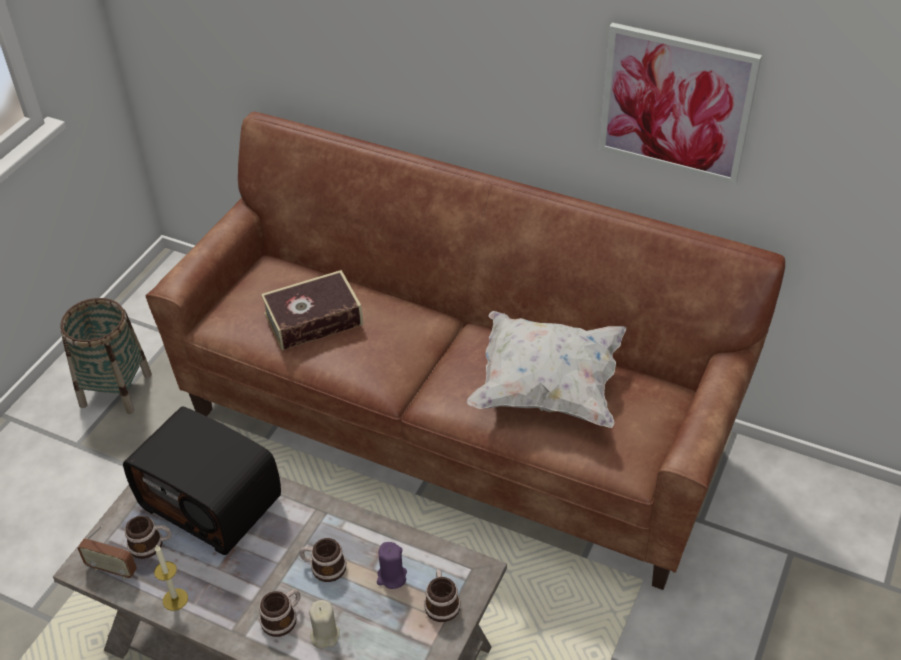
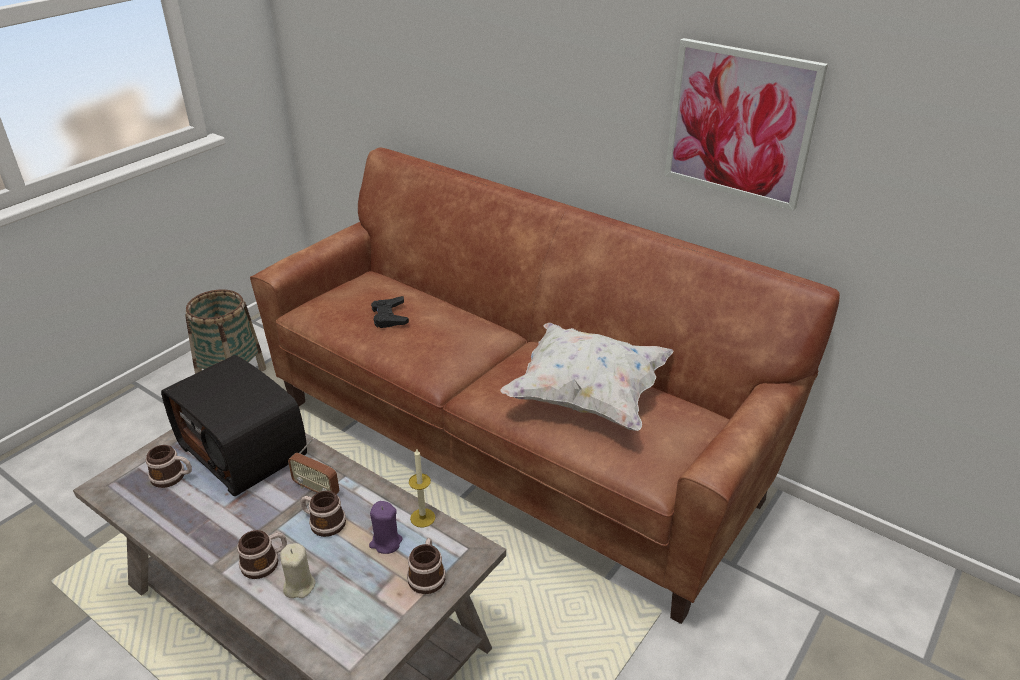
camera: 10 degrees right, 10 degrees down
(112, 569) = (128, 492): radio -> radio (317, 489)
(175, 599) = (172, 528): candle -> candle (422, 518)
(313, 319) = (389, 316): book -> black game controller

